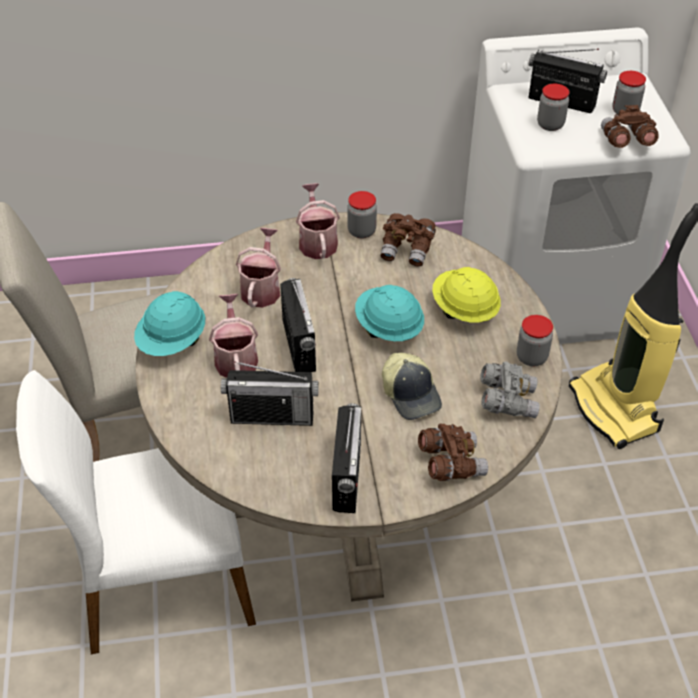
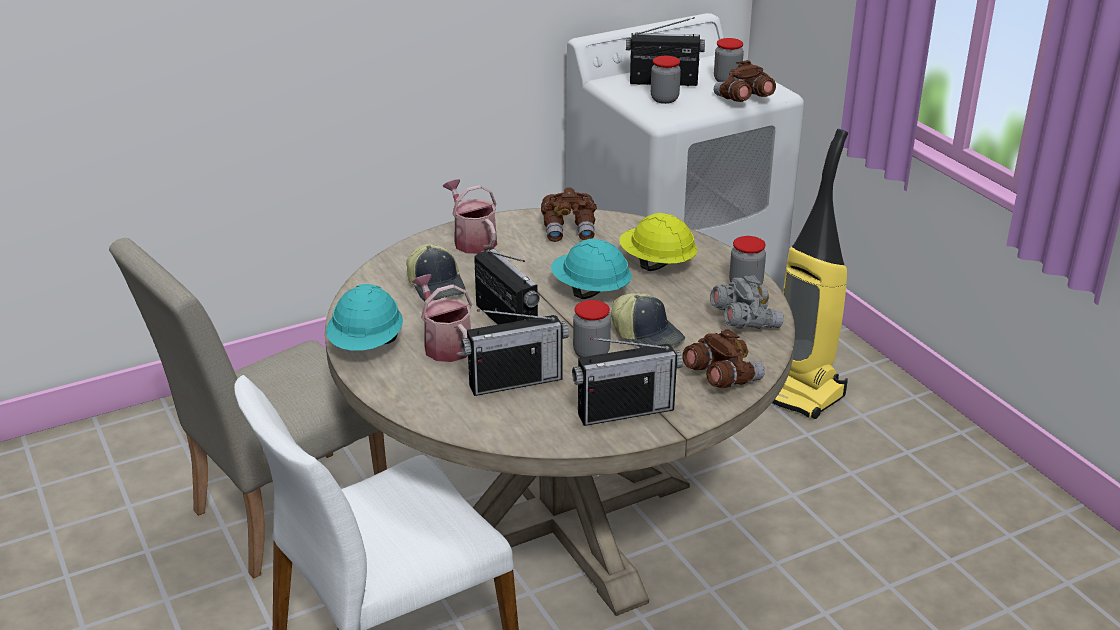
camera: 20 degrees left, 15 degrees down
(262, 288) = (437, 286): watering can -> cap
(347, 477) = (625, 411): radio -> radio turned 90 degrees clockwise
(361, 231) = (513, 225): jar -> jar (591, 353)

